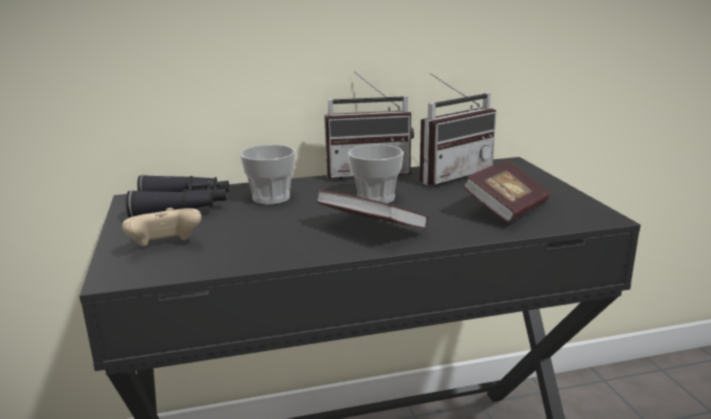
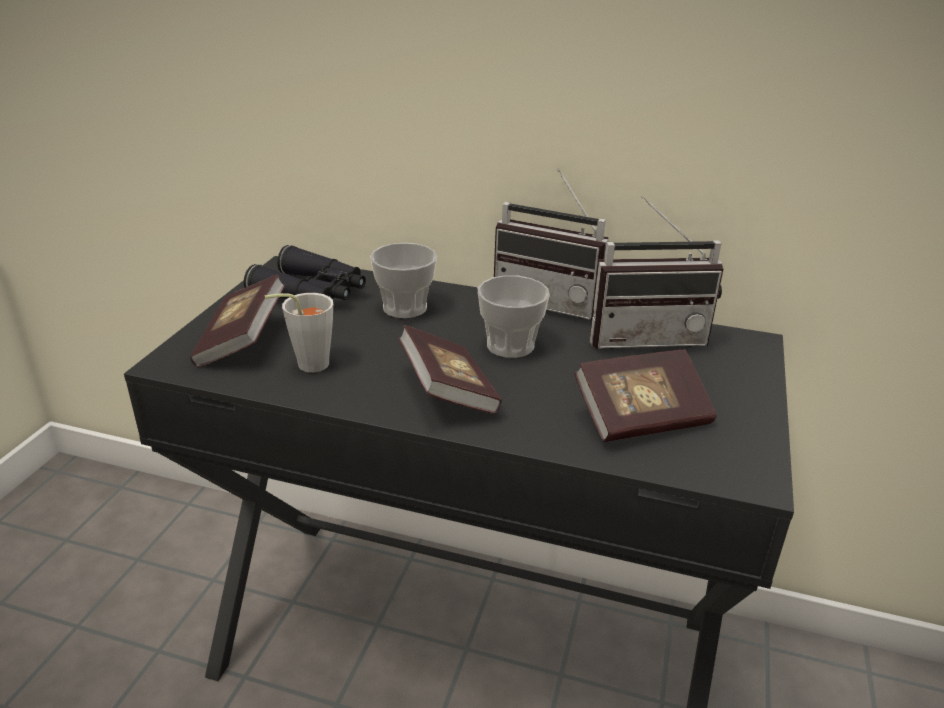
camera: 30 degrees right, 10 degrees up
(165, 247) = (242, 341): beige game controller -> book
(243, 246) = (306, 365): none -> grey cup

